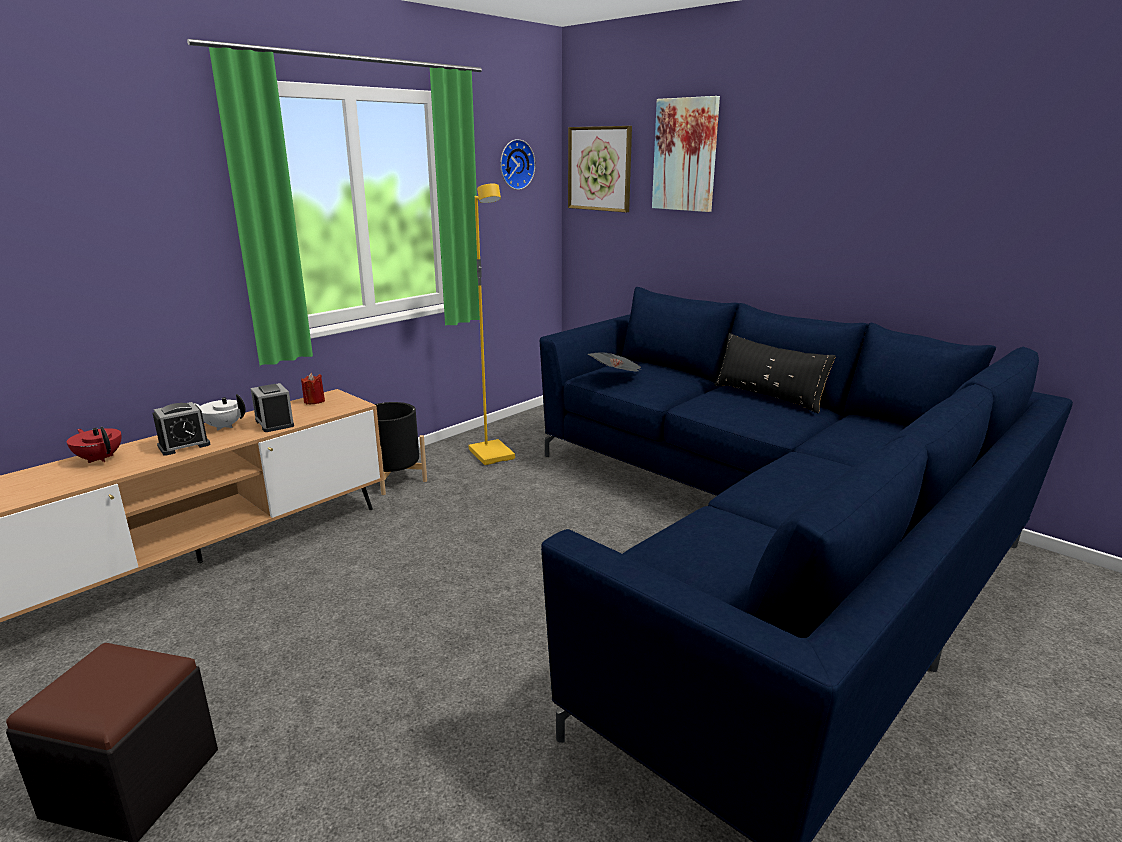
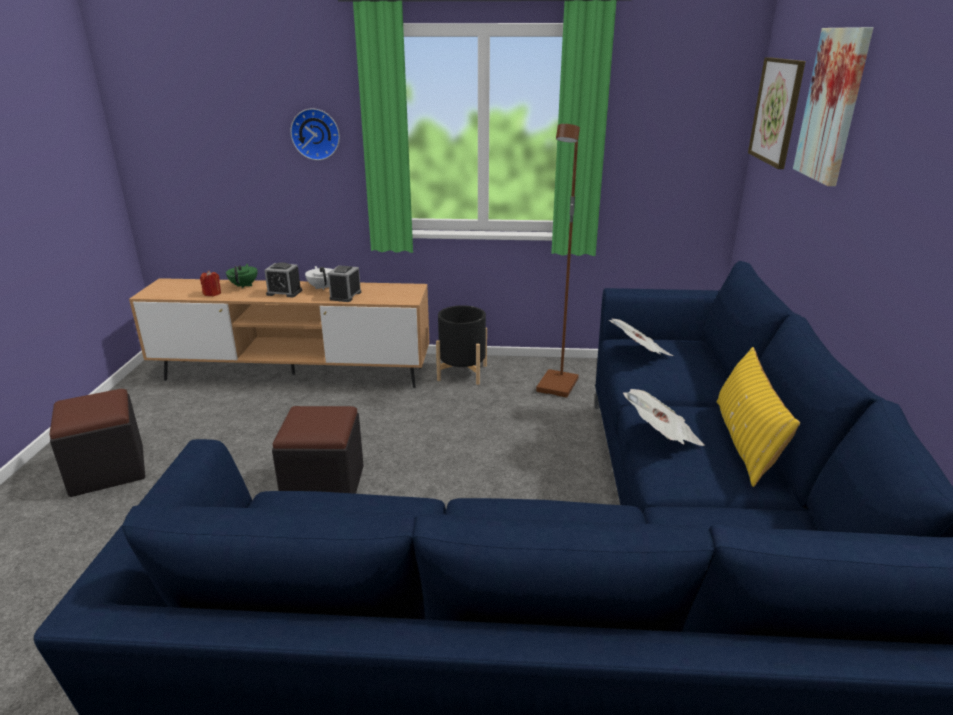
camera: 50 degrees right, 5 degrees up
(100, 459) = (244, 285): red teapot -> green teapot
(314, 401) = (395, 288): red candle -> red candle (212, 293)
(449, 619) = (324, 486): none -> black ottoman
(493, 454) = (558, 386): yellow floor lamp -> brown floor lamp
(515, 164) = (681, 99): wall clock -> wall clock (316, 134)
(734, 411) = (661, 436): none -> newspaper
(768, 396) = (745, 441): black pillow -> yellow pillow

